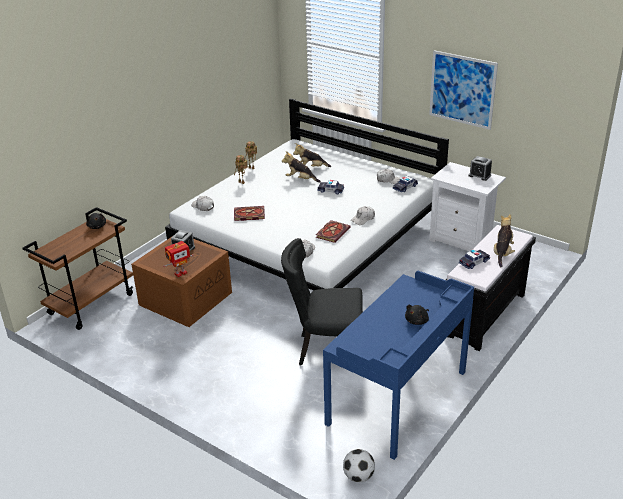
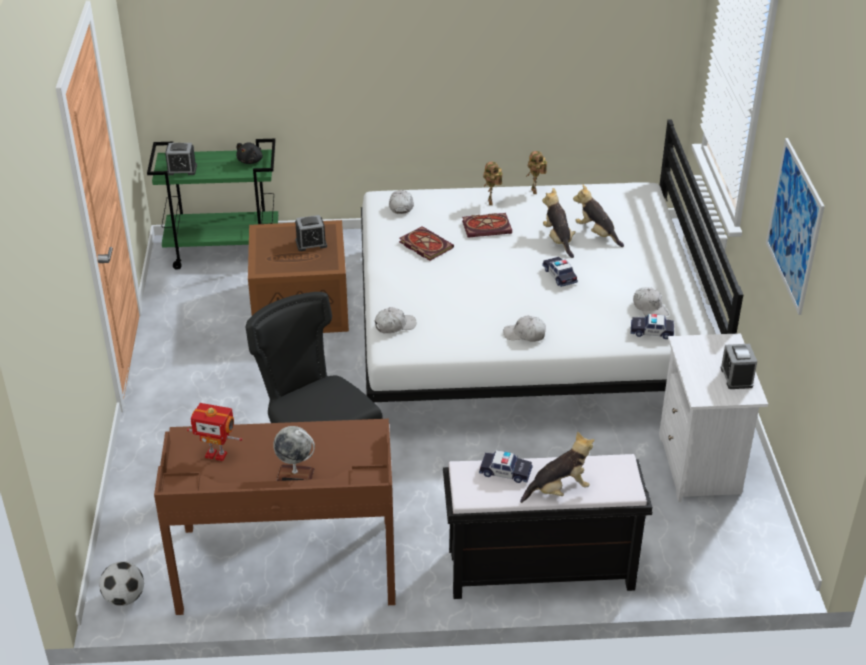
camera: 50 degrees right, 5 degrees up
(63, 252) = (182, 169): none -> alarm clock
(91, 303) = (224, 251): brown cart -> green cart
(180, 273) = (266, 265): toy robot -> toy robot (216, 454)
(332, 232) = (463, 325): book -> book (488, 227)
(398, 398) = (287, 566): blue desk -> brown desk
(417, 321) = (295, 475): black plush toy -> globe

